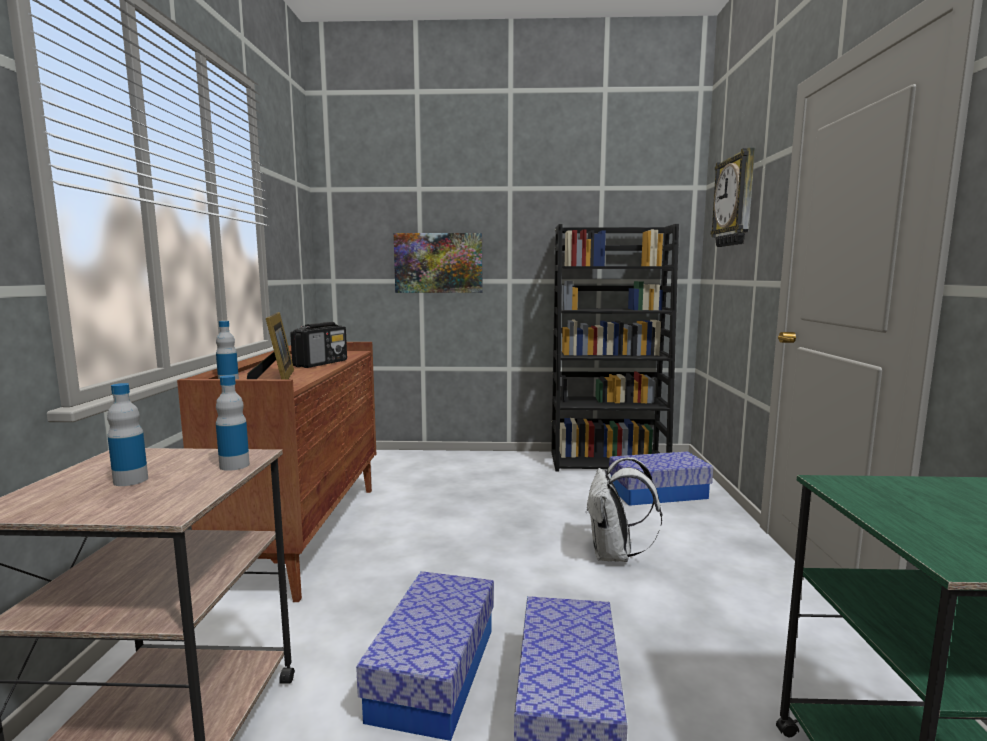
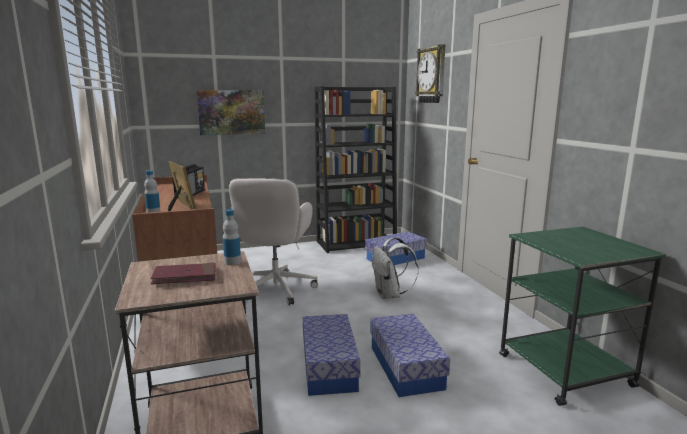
camera: 20 degrees left, 5 degrees up
(131, 480) = (185, 277): bottle -> red book
(446, 517) = (276, 289): none -> white office chair

